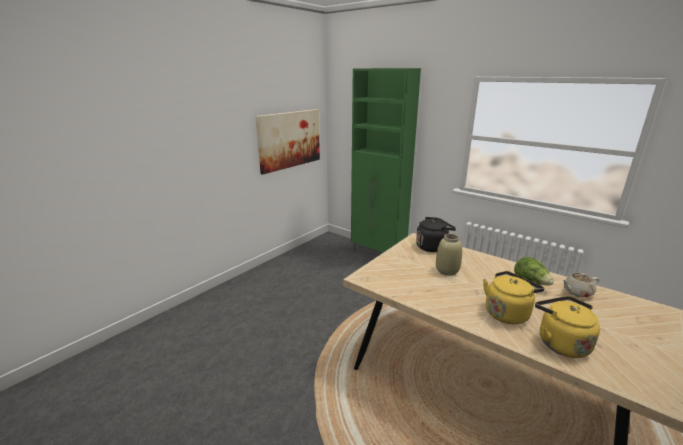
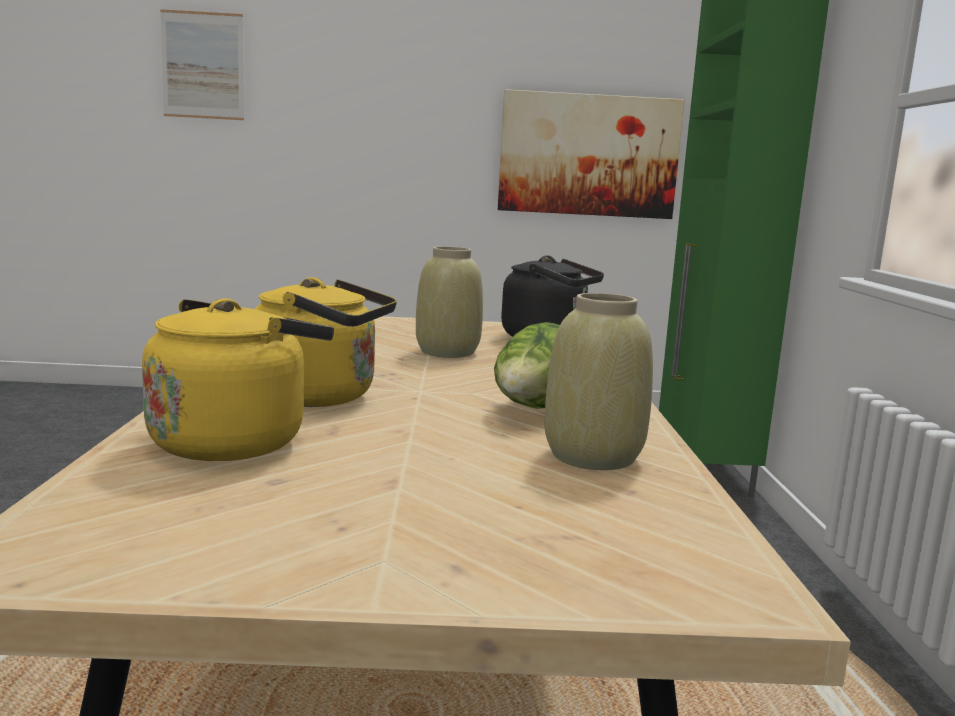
camera: 50 degrees right, 10 degrees down
(82, 129) = (203, 65): none -> picture
(577, 292) = (594, 456): beige teapot -> beige vase

